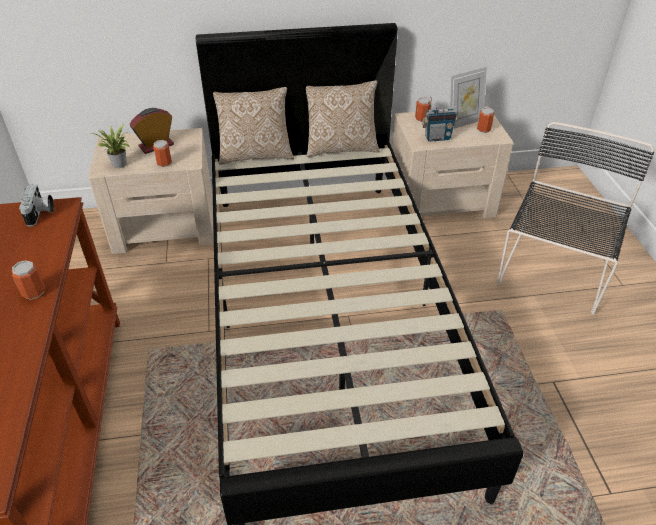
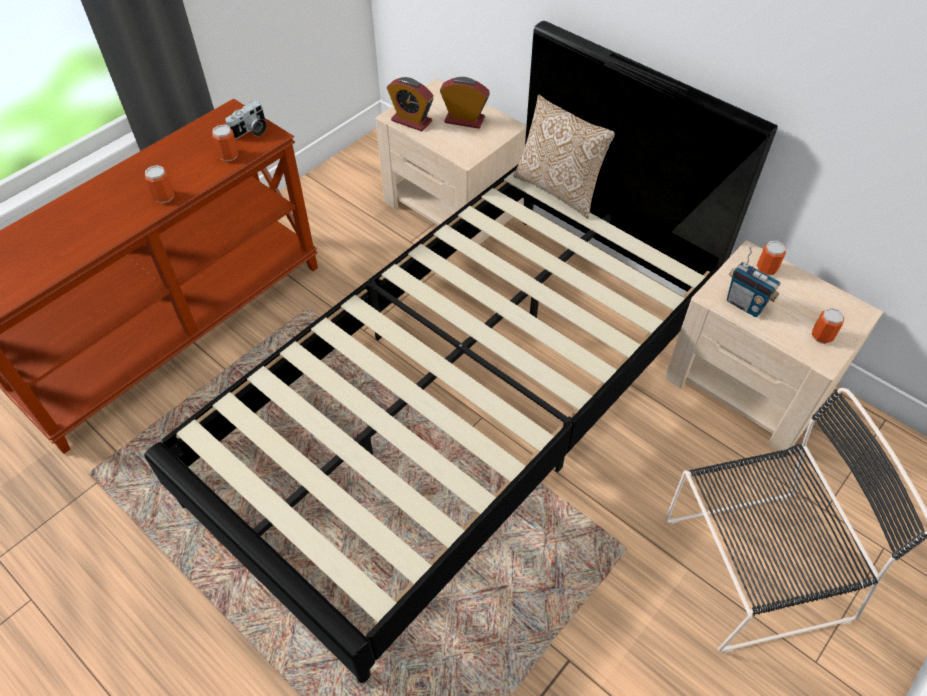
camera: 50 degrees right, 10 degrees up
(120, 165) = (411, 121): potted plant -> alarm clock
(164, 163) = (446, 143): can -> can (228, 155)
(341, 148) = (653, 240): pillow -> none
(463, 123) = (810, 309): picture frame -> none

